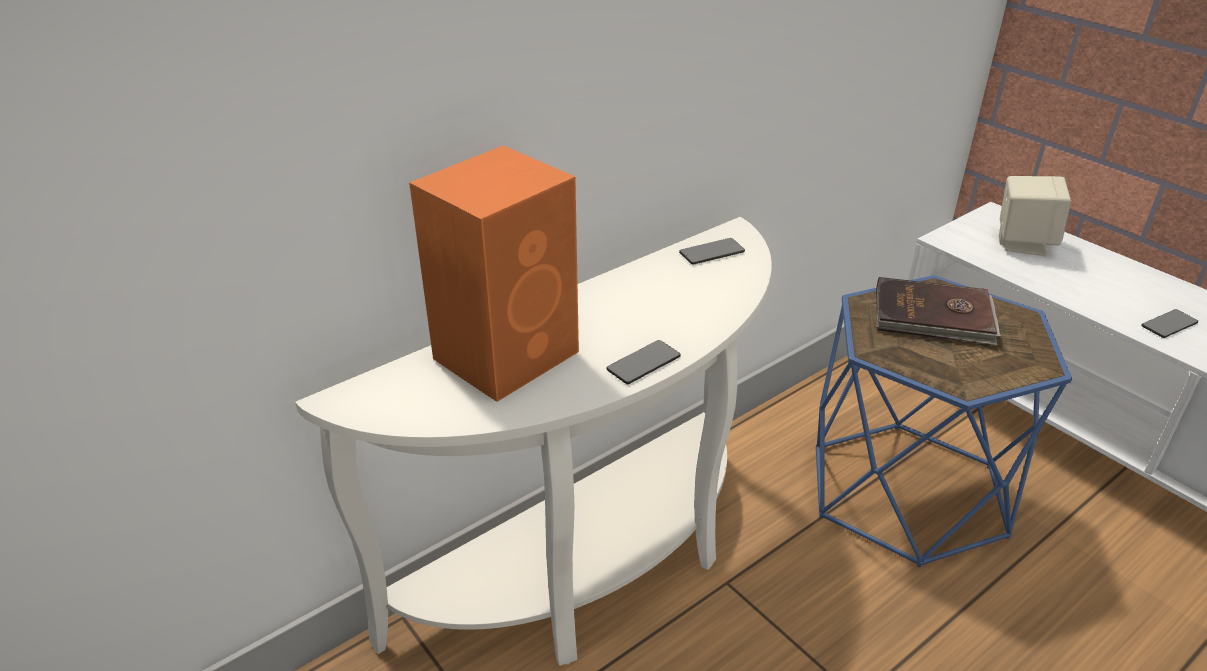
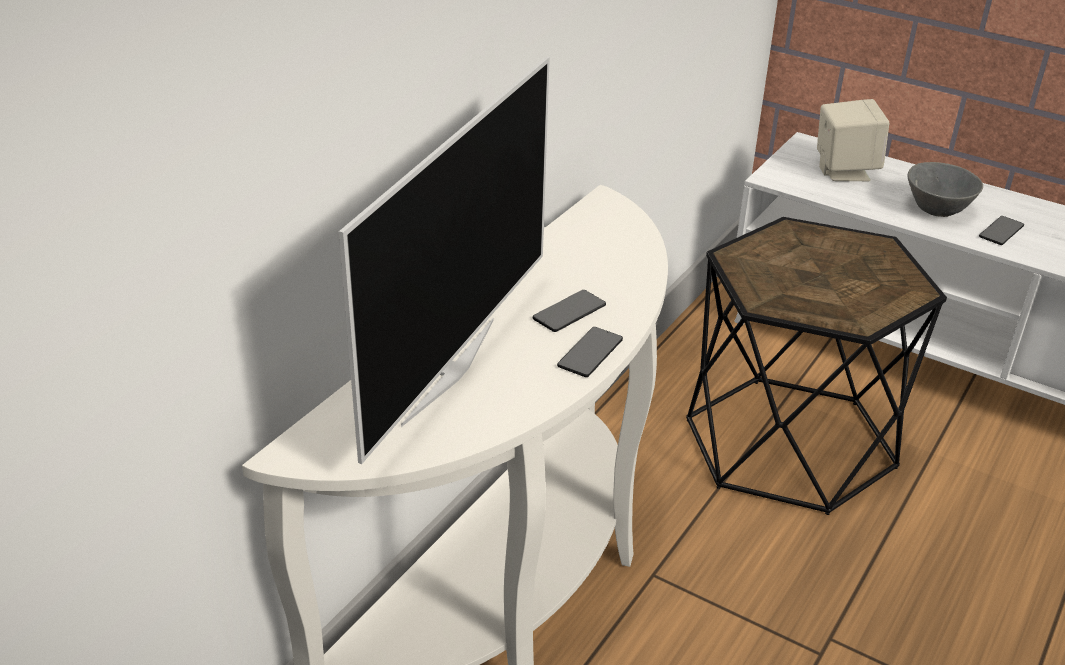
camera: 20 degrees left, 0 degrees up
(509, 354) = (446, 369): orange speaker -> television
(712, 252) = (593, 227): phone -> phone (569, 312)
(907, 492) = (790, 444): blue side table -> black side table
(933, 317) = (802, 259): brown book -> none
(1105, 293) = (936, 210): none -> grey bowl

